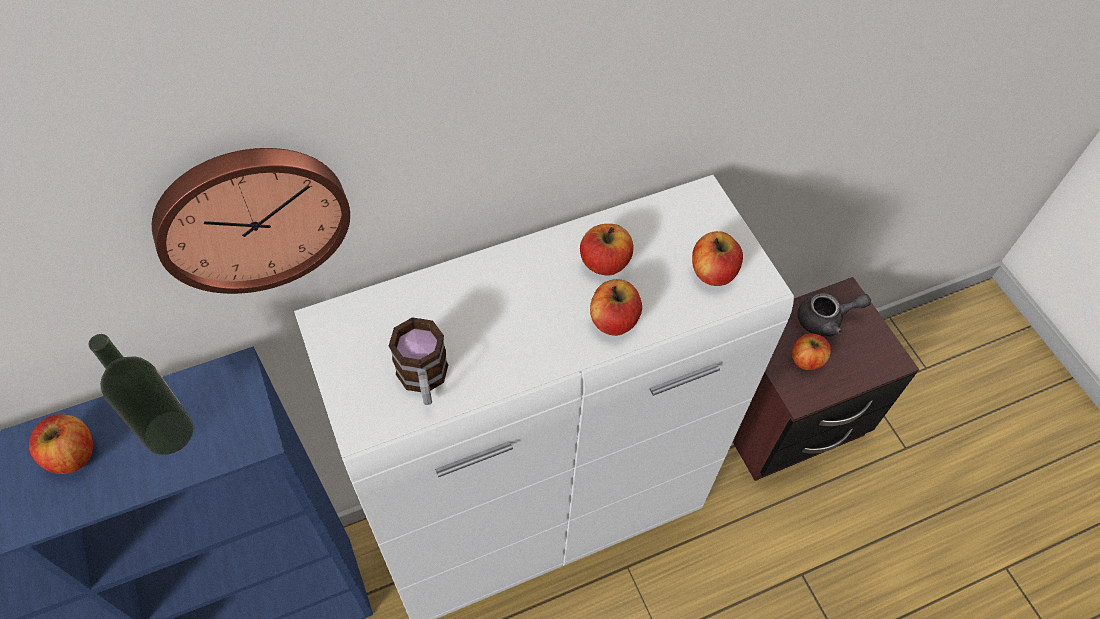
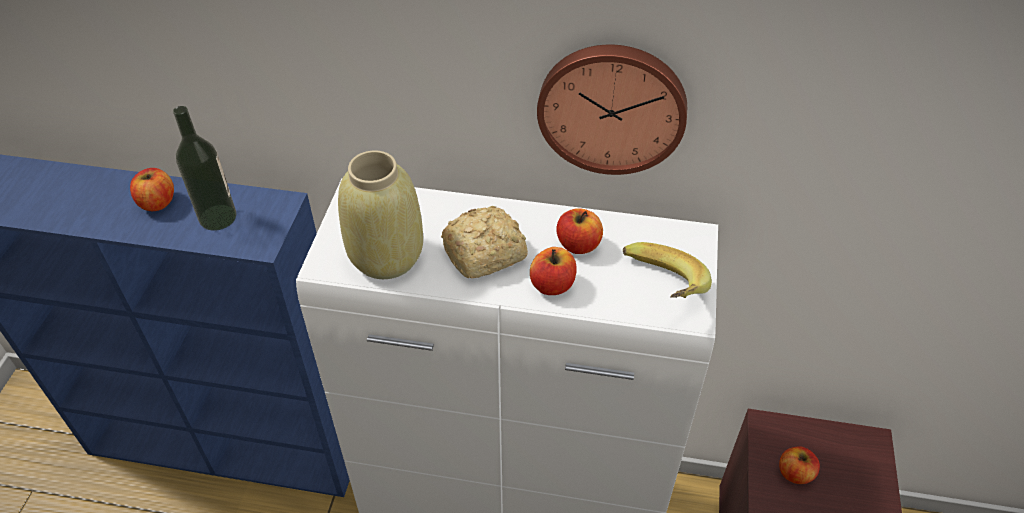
camera: 35 degrees right, 10 degrees down
(251, 216) = (326, 83): wall clock -> wall clock (612, 107)
(424, 380) = (387, 257): mug -> beige vase
(522, 318) = (486, 252): none -> bread
(713, 272) = (659, 289): apple -> banana
(826, 320) = (837, 451): grey teapot -> none

